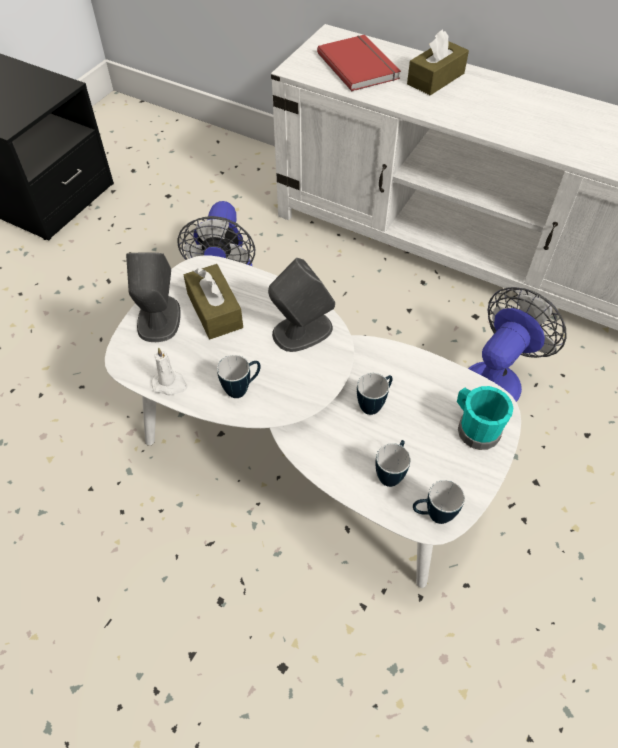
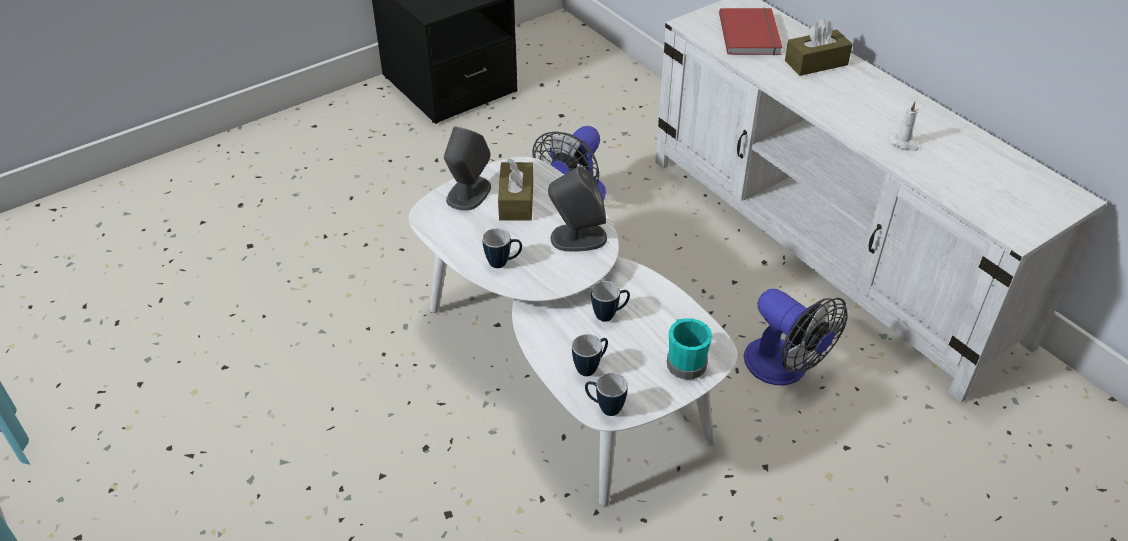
camera: 25 degrees right, 10 degrees down
(170, 384) = (450, 242): white candle -> white candle (904, 143)
(497, 378) = (785, 368): fan -> fan turned 75 degrees clockwise

